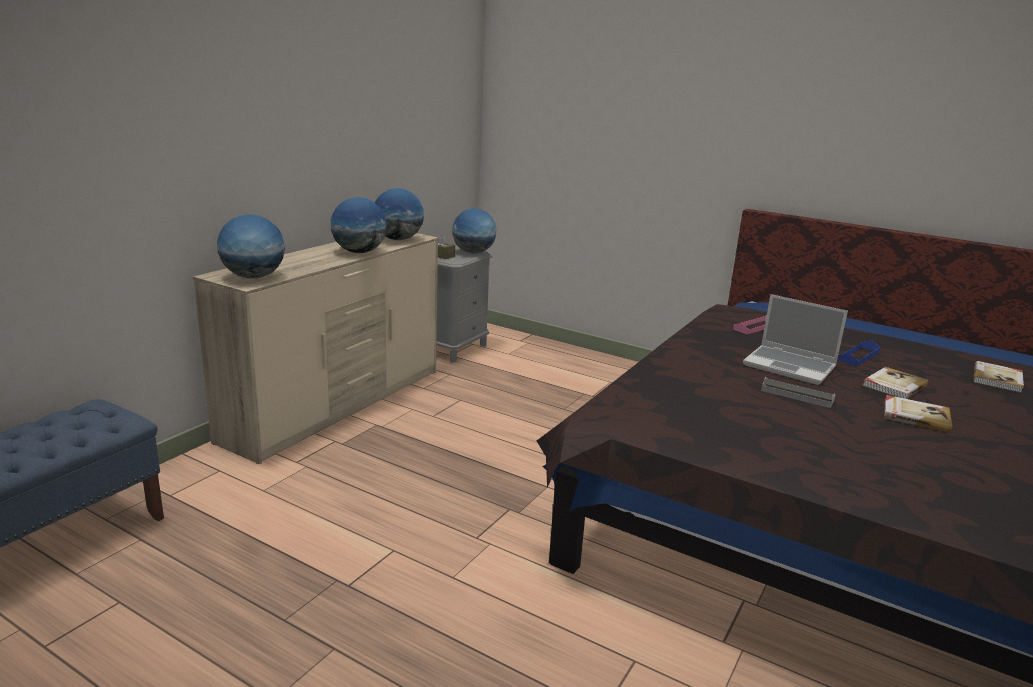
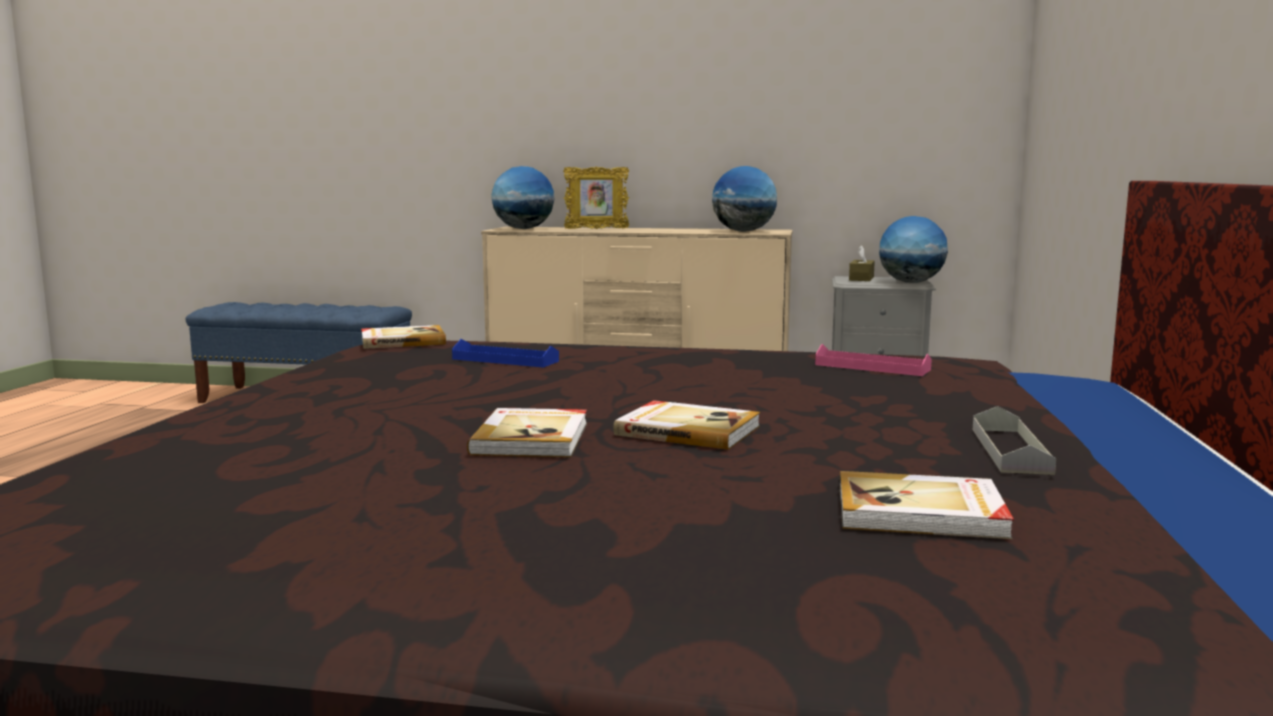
camera: 70 degrees right, 10 degrees down
(301, 261) = (596, 229): none -> picture frame
(359, 252) = (663, 231): globe -> none
(624, 411) = (402, 341): none -> book
(790, 366) = (683, 383): laptop -> none
(797, 395) = (544, 386): grey tray -> grey tray (1010, 450)
(858, 356) = (834, 414): blue tray -> blue tray (505, 360)

